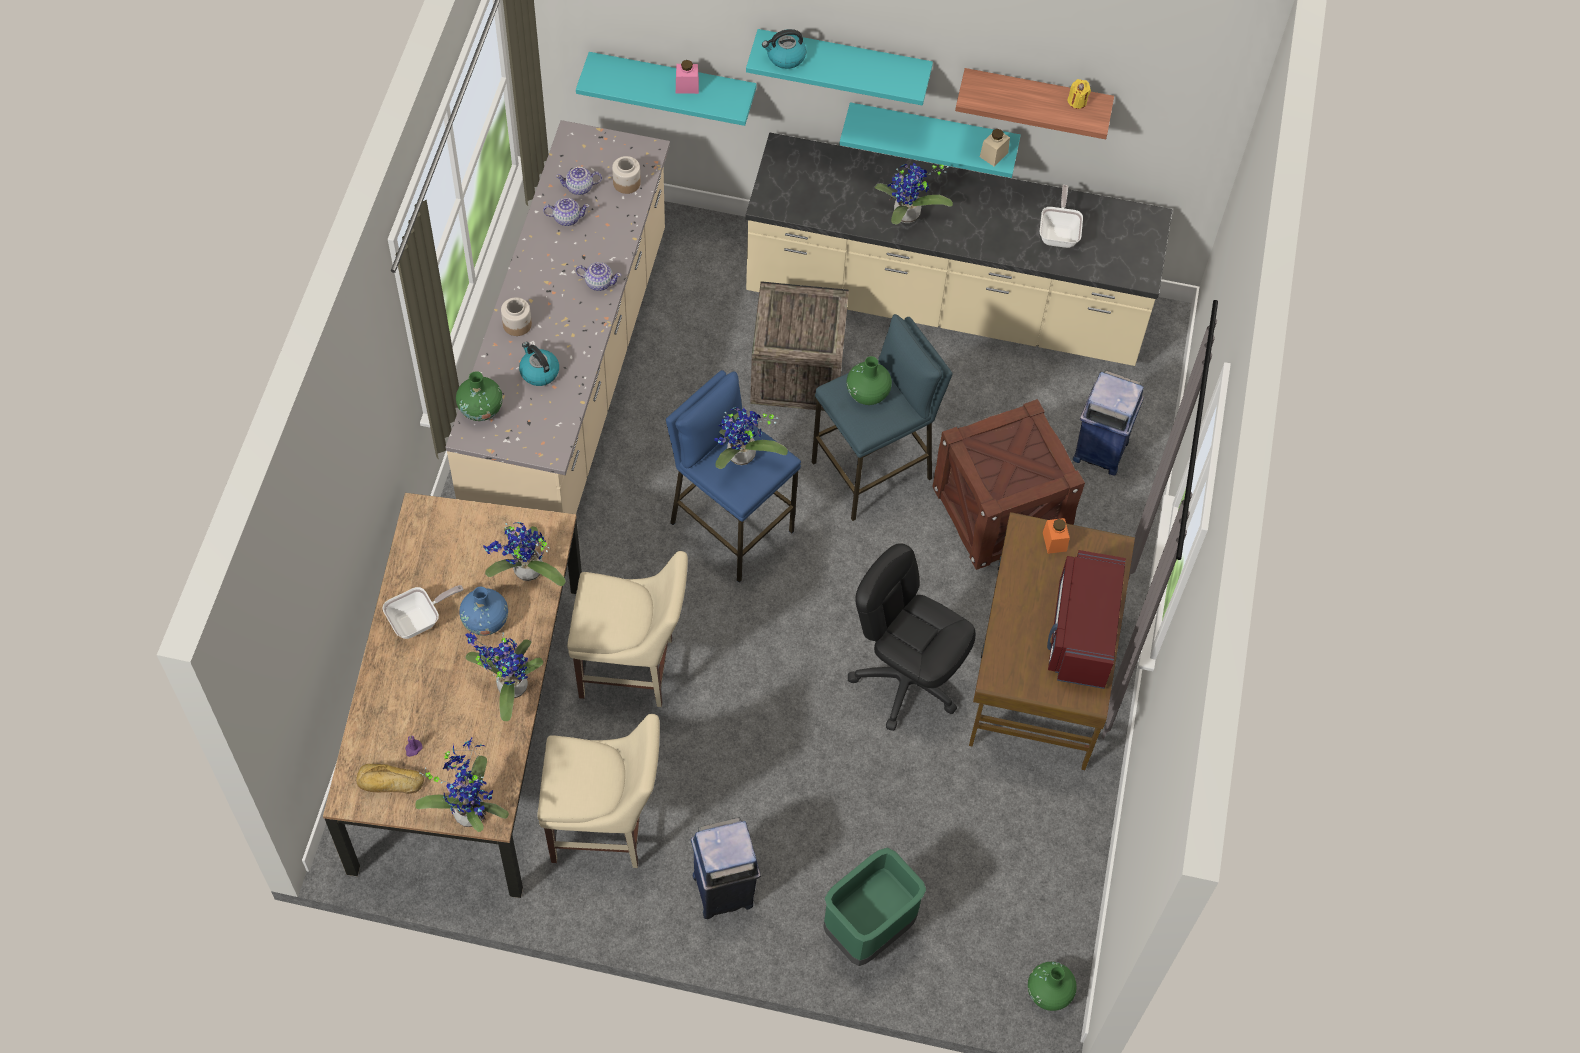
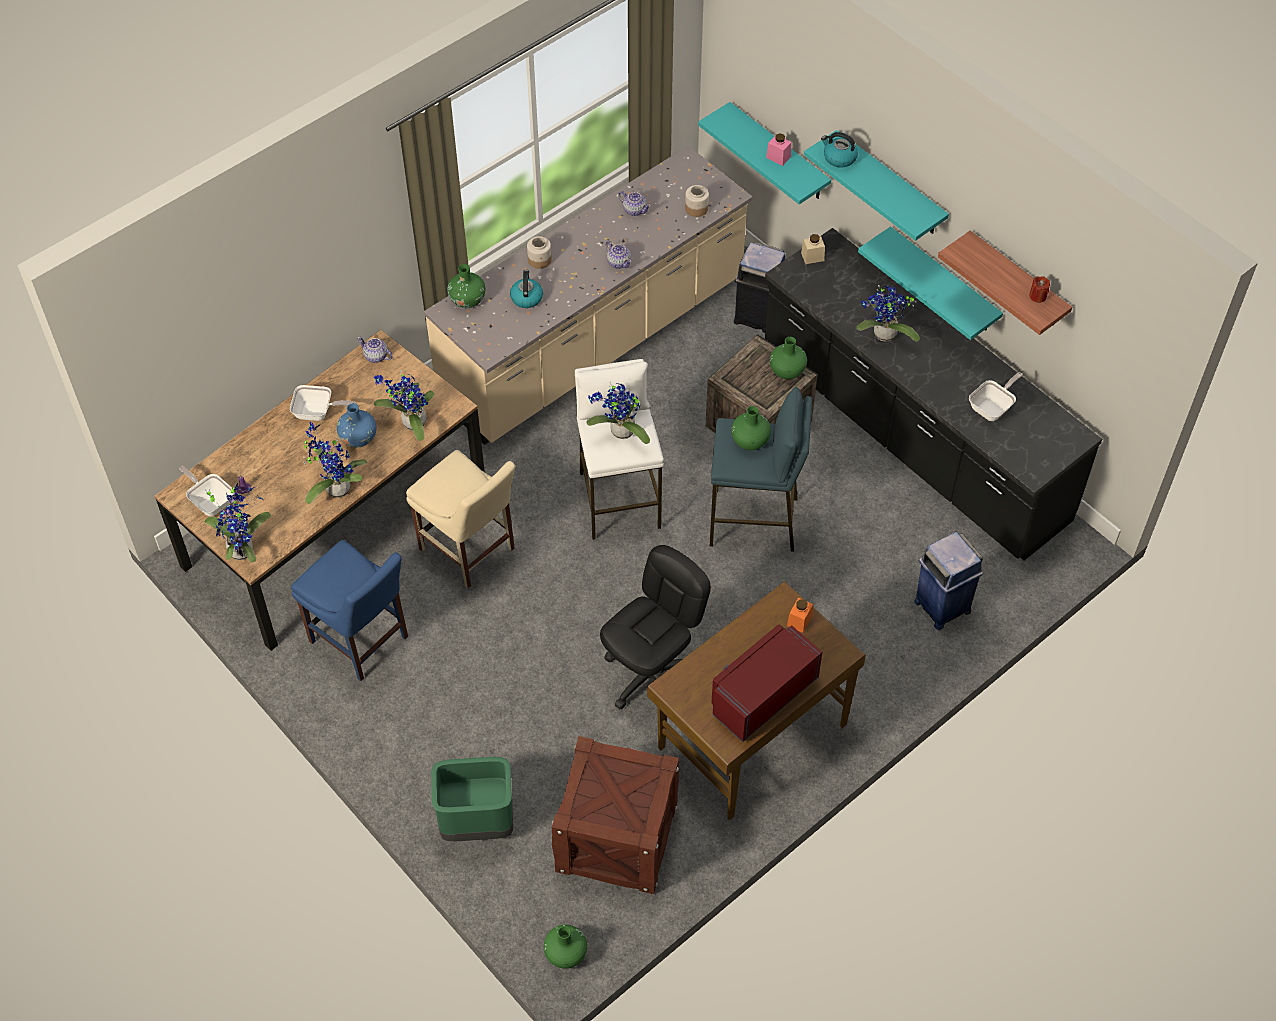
camera: 40 degrees right, 5 degrees down
(390, 783) = (210, 501): bread -> frying pan
(580, 187) = (661, 195): teapot -> teapot (376, 356)
(604, 828) = (362, 642): beige chair -> blue chair
(724, 890) = (404, 733): blue trash can -> blue trash can (757, 316)
(731, 527) = (619, 500): blue stool -> white stool
(819, 303) = (787, 371): none -> green vase
(906, 680) = (653, 676): black office chair -> black office chair turned 60 degrees clockwise
(945, 303) = (912, 437): beige counter -> black counter
(993, 155) = (968, 316): beige jar -> beige jar (812, 257)
(1000, 511) = (826, 604): crate -> crate (617, 838)
(1077, 101) = (1037, 296): yellow candle -> red candle

